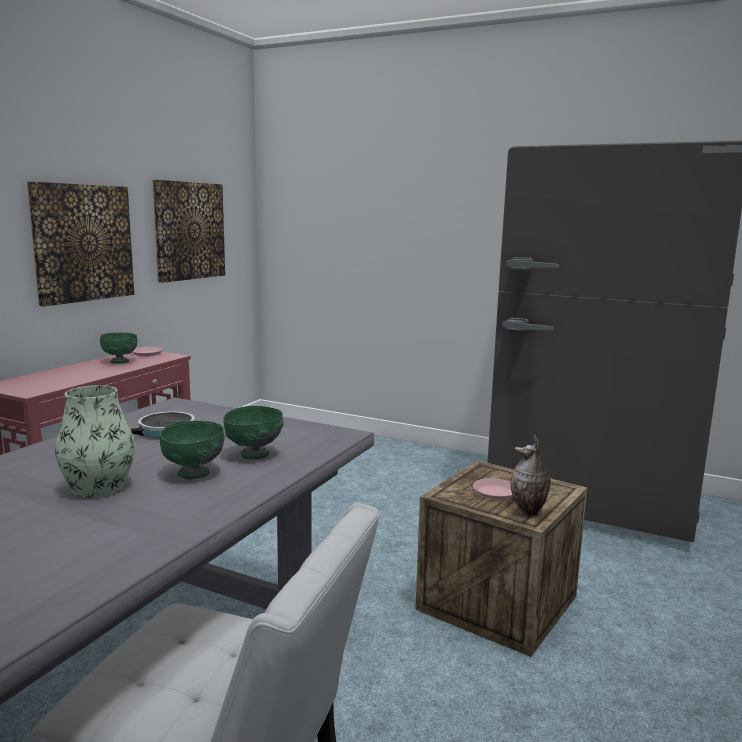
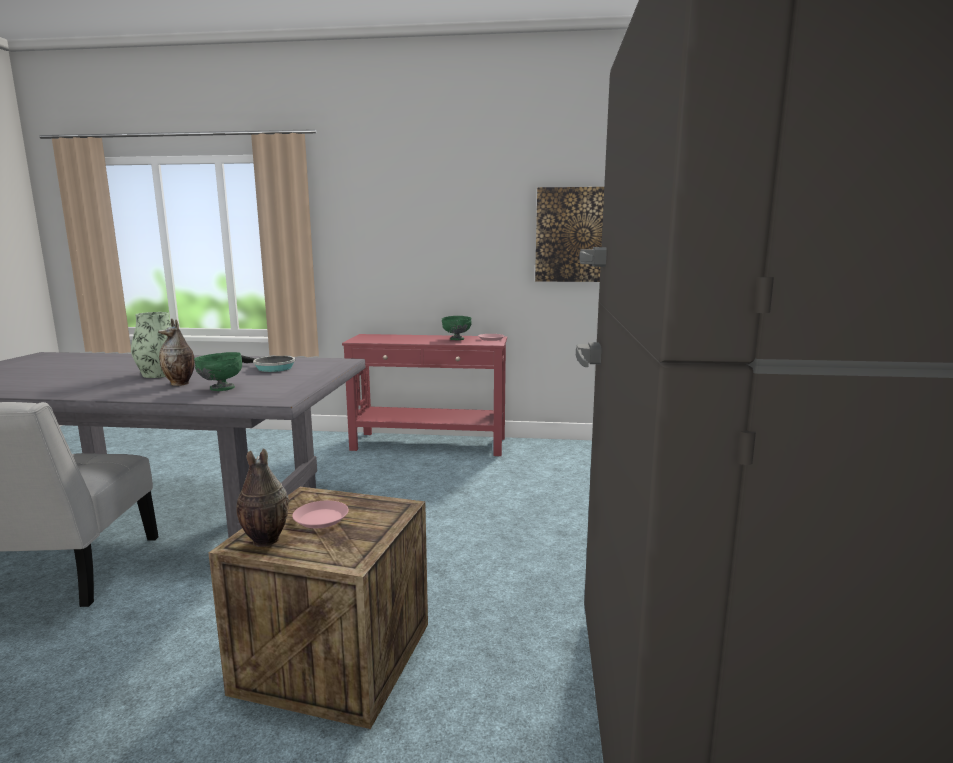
camera: 70 degrees right, 0 degrees up
(83, 243) = (457, 243): picture -> none
(194, 474) = (181, 383): green bowl -> vase

